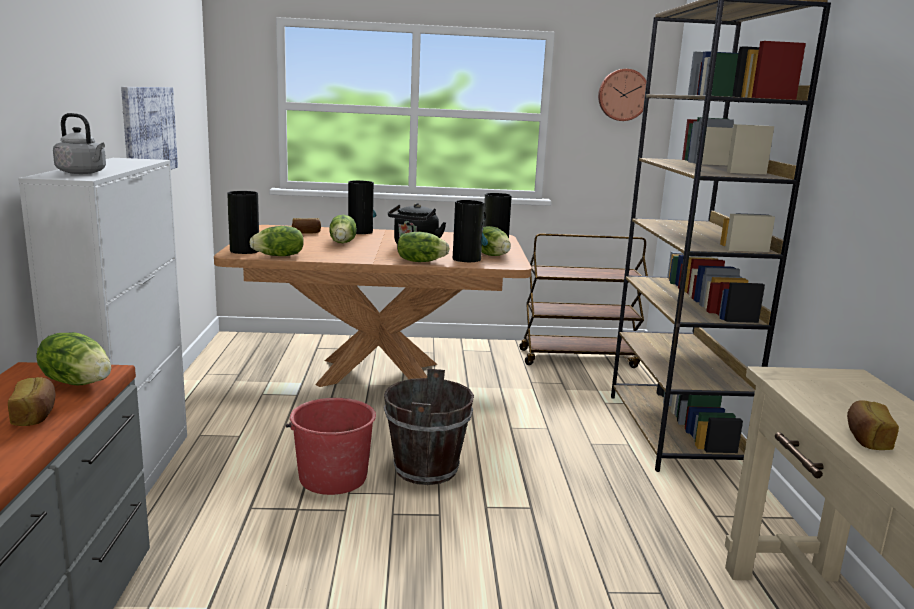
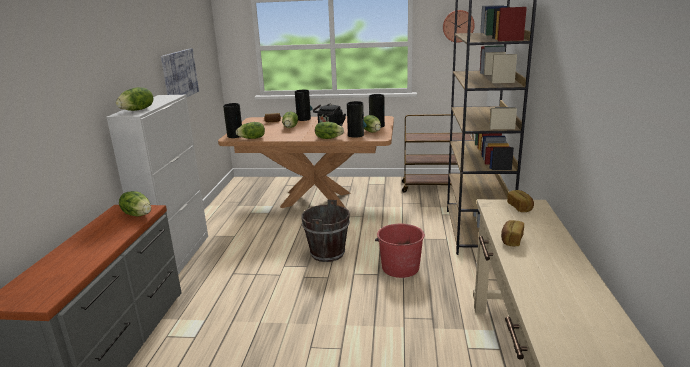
camera: 10 degrees right, 5 degrees up
(36, 415) = (117, 231): bread -> bread (520, 207)
(83, 173) = (137, 110): grey kettle -> lettuce
(332, 477) = (277, 258): red bucket -> red bucket (400, 268)

